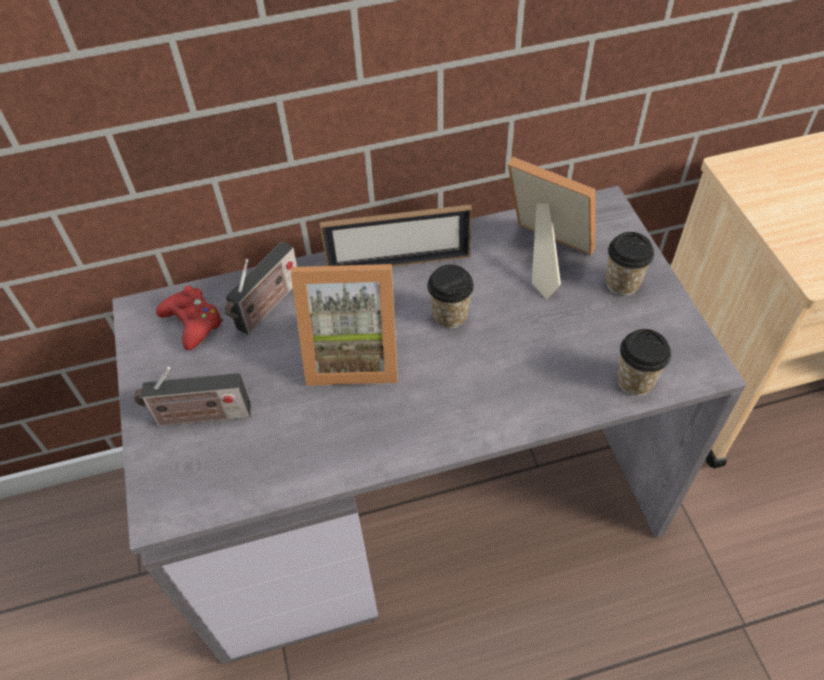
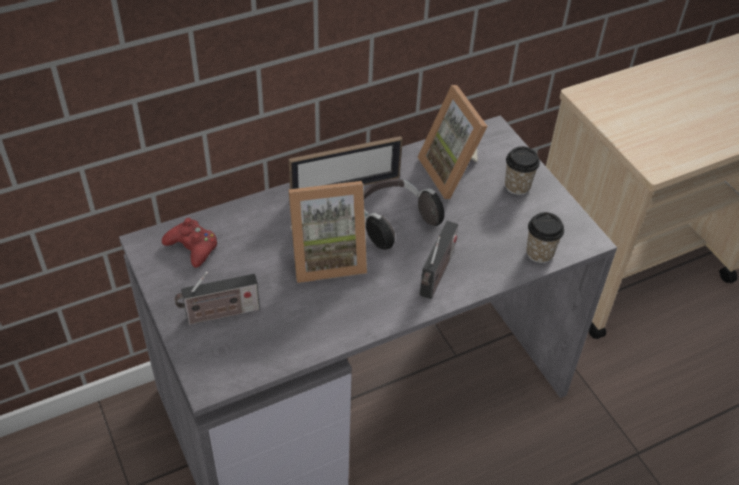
camera: 15 degrees left, 5 degrees down
(267, 307) = (249, 230): radio -> radio (437, 275)
(450, 315) = (394, 222): cup -> headphones
(542, 256) = (454, 172): picture frame -> picture frame turned 135 degrees counterclockwise

